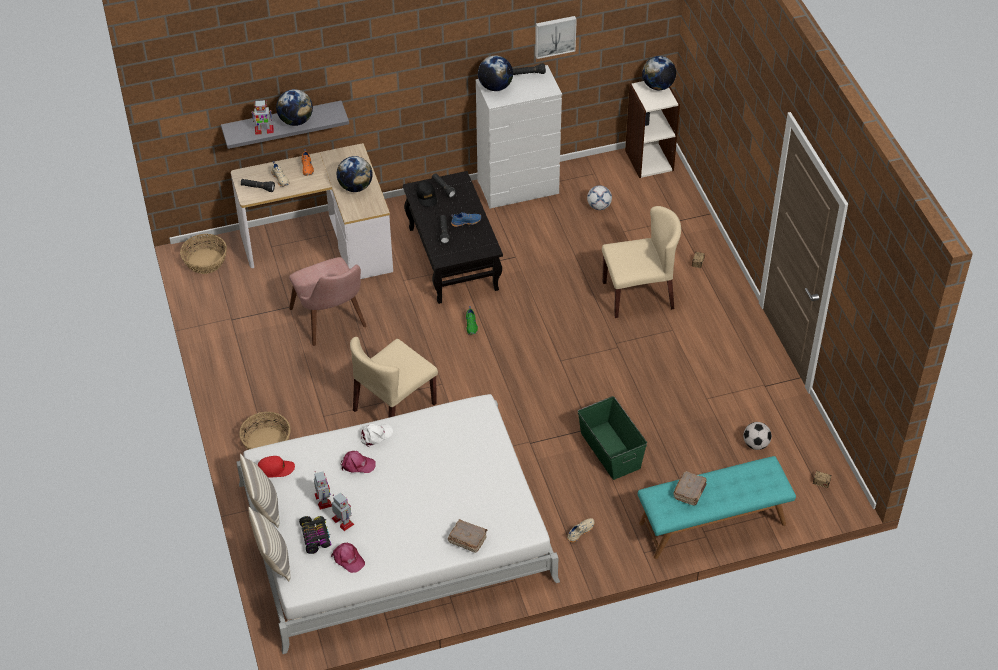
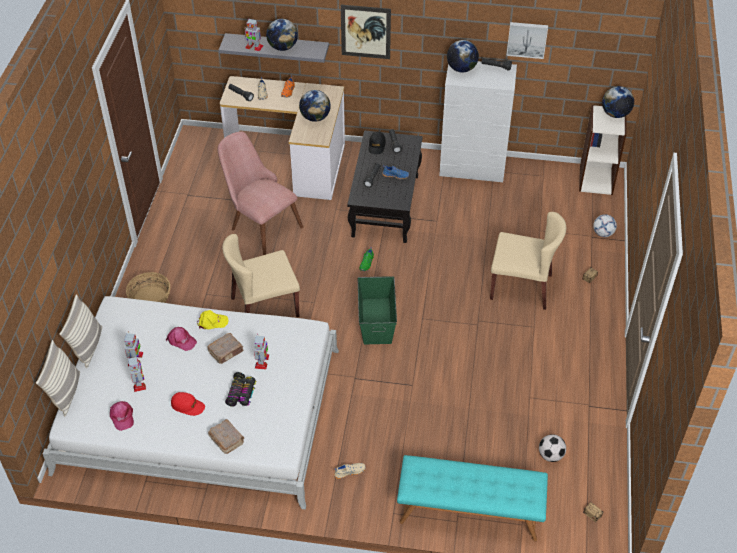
camera: 25 degrees right, 0 degrees up
(205, 261) = (197, 145): basket -> none
(276, 469) = (116, 319): red cap -> red cap (188, 406)
(316, 537) = (110, 387): toy car -> toy car (242, 393)
(333, 323) = (260, 224): pink chair -> pink chair turned 135 degrees clockwise
(376, 435) = (212, 322): white cap -> yellow cap
(381, 77) = (365, 32): none -> picture
(452, 454) = (262, 361): none -> toy robot
(599, 206) = (531, 203): football -> football (603, 233)
(610, 450) = (418, 411): green storage box -> green storage box (376, 321)
(690, 492) = (447, 475): brown book -> brown book (226, 352)

